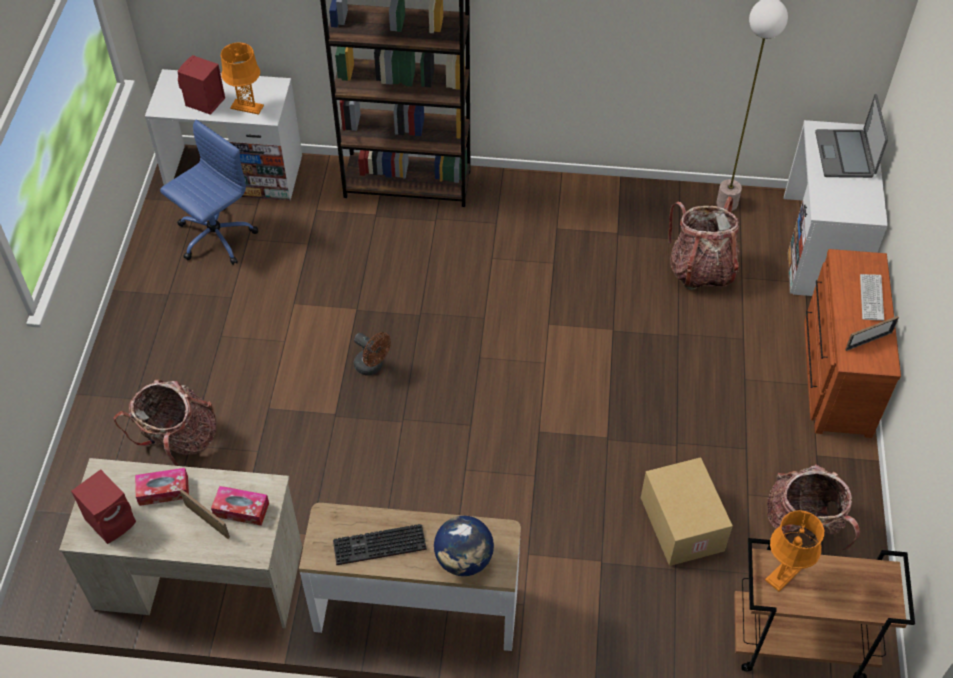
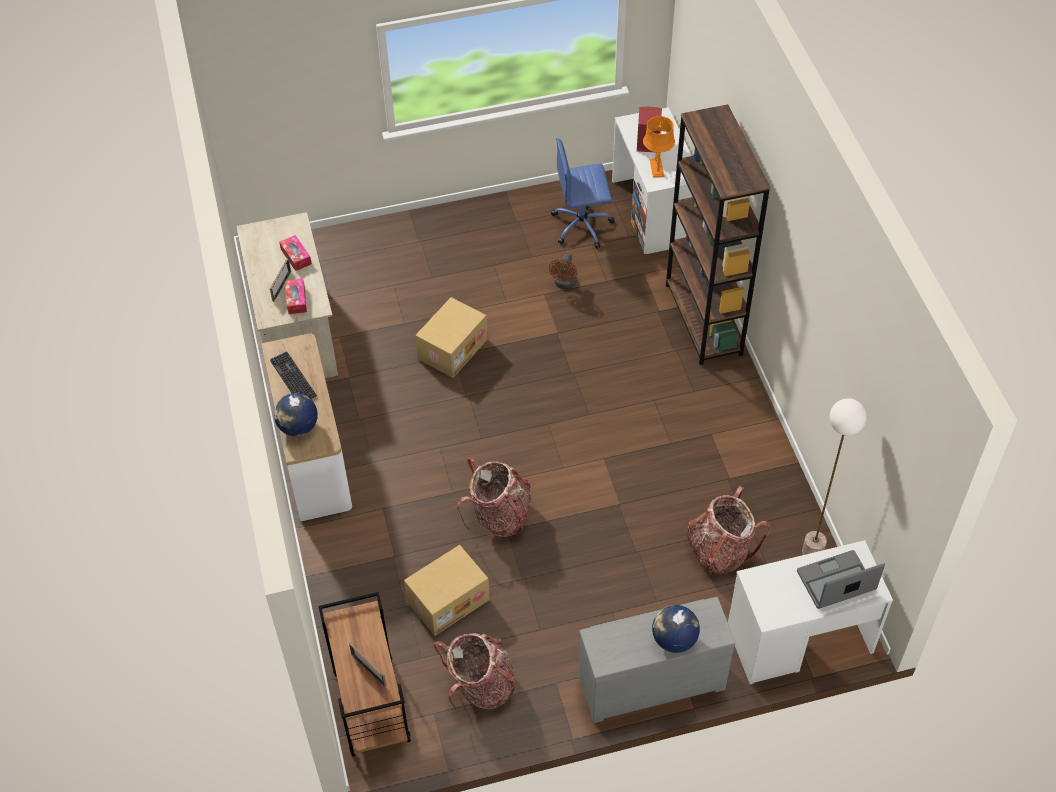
camera: 70 degrees right, 0 degrees up
(112, 520) = (265, 241): red speaker -> none
(179, 441) = (394, 278): backpack -> backpack (499, 516)
(215, 238) = (583, 225): blue office chair -> blue office chair turned 150 degrees clockwise
(324, 414) = (452, 348): none -> cardboard box
(372, 367) = (507, 361): brown fan -> brown fan (564, 284)
(784, 574) = (362, 627): orange table lamp -> none
(834, 374) = (650, 680): brown dresser -> grey dresser
(868, 341) = (622, 646): picture frame -> picture frame (368, 670)
(871, 298) = (674, 640): keyboard -> globe

